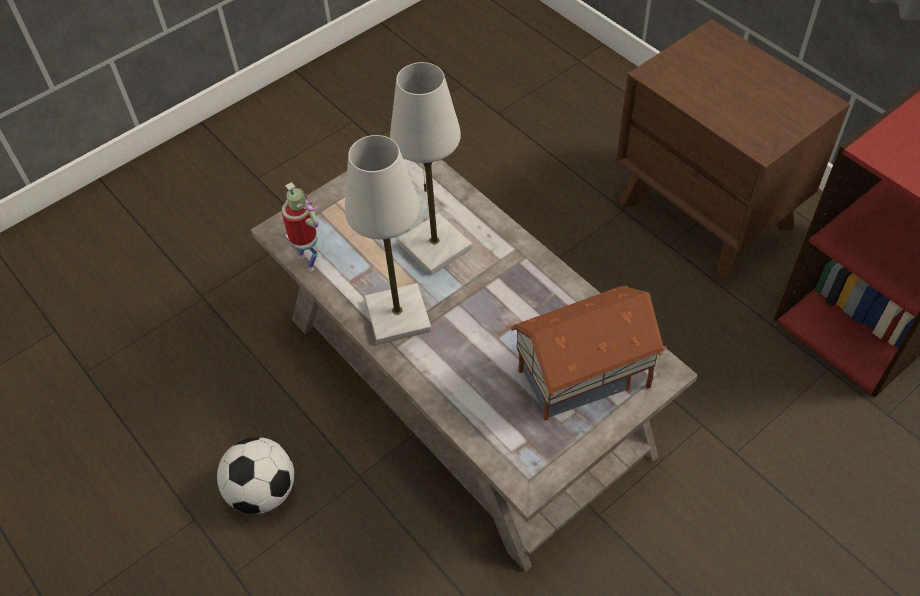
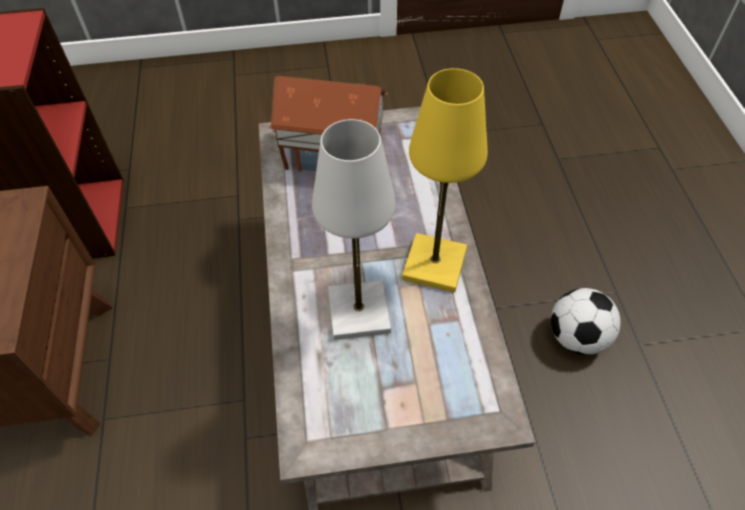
camera: 150 degrees left, 0 degrees up
(310, 261) = (486, 362): toy robot -> none
(397, 316) = (434, 265): white table lamp -> yellow table lamp

